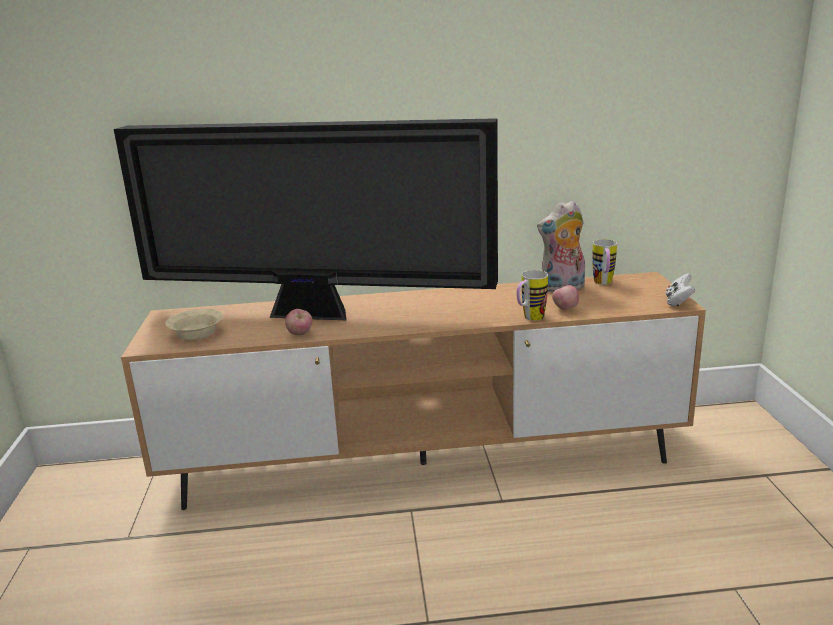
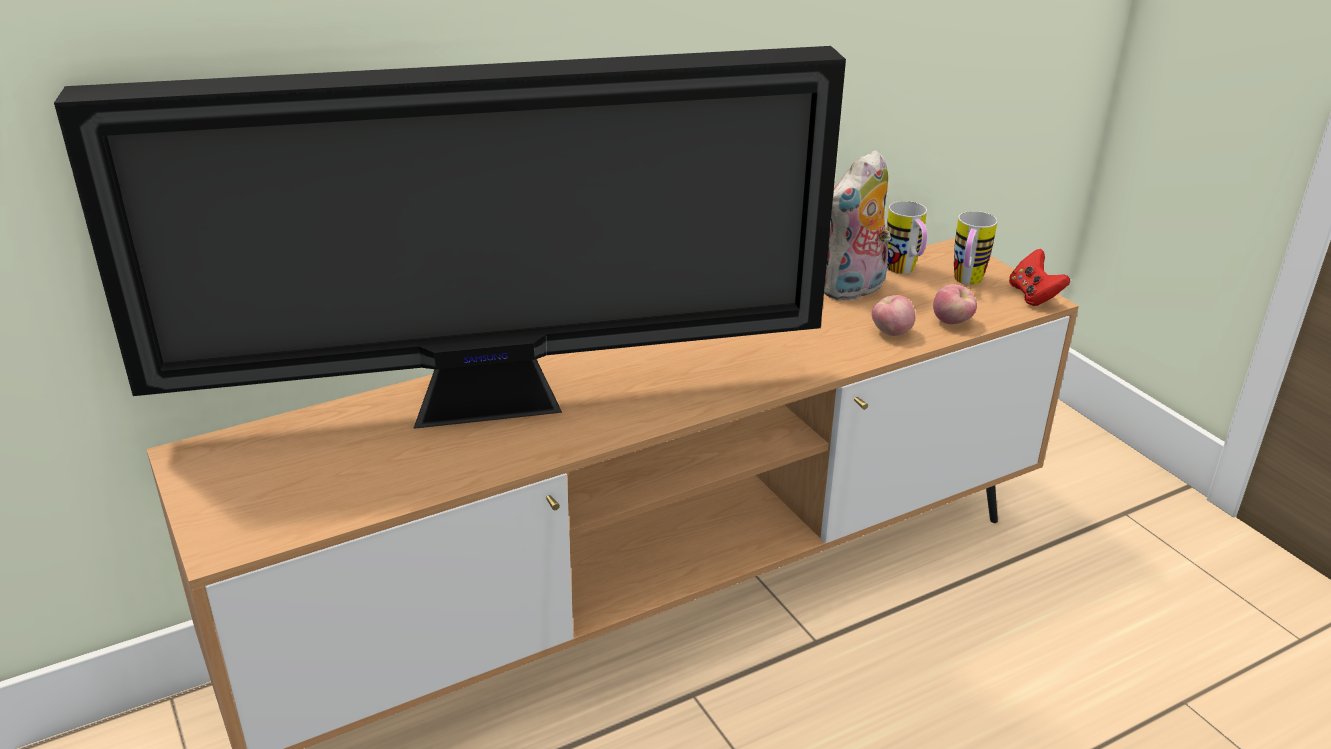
camera: 25 degrees left, 10 degrees up
(195, 334) = (301, 494): beige bowl -> none
(300, 334) = (507, 460): apple -> apple (952, 322)
(529, 319) = (856, 362): mug -> mug (966, 283)
(678, 302) = (1033, 295): white game controller -> red game controller

